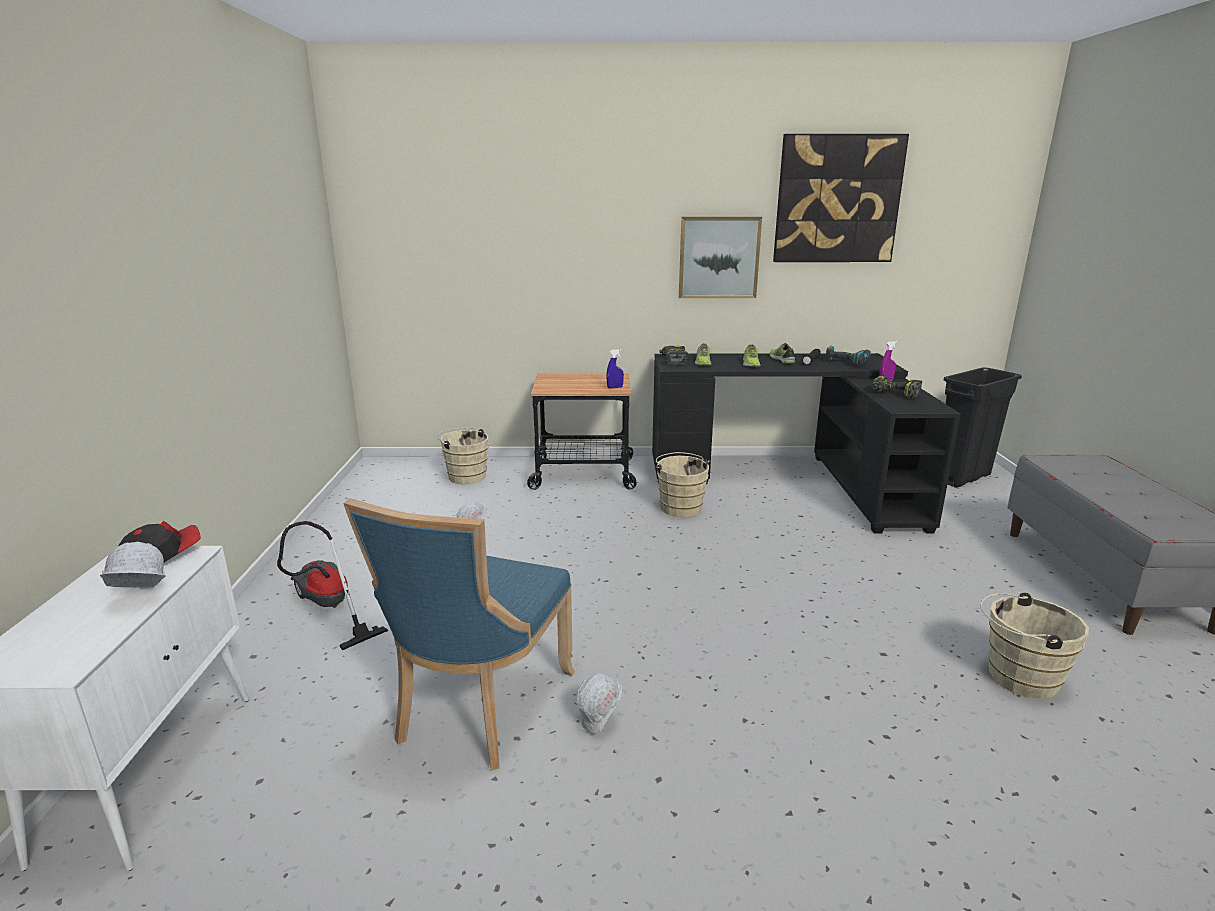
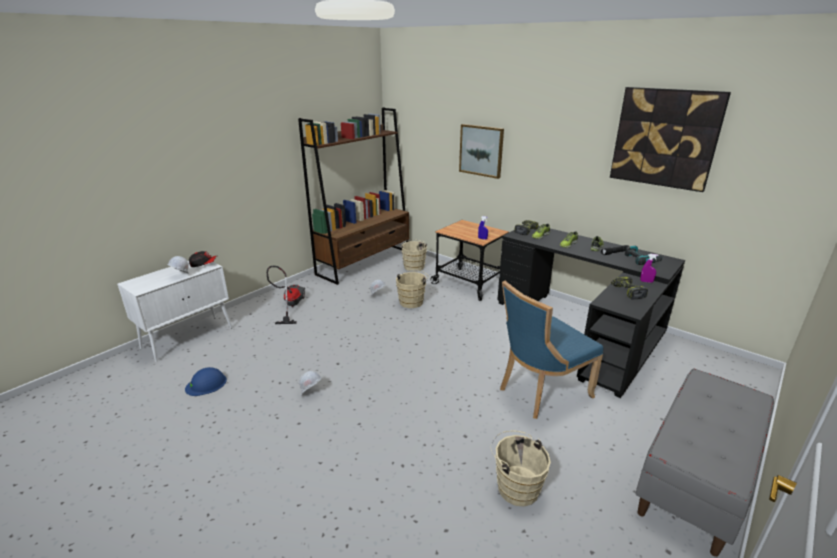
camera: 40 degrees right, 5 degrees up
(358, 832) = (206, 384): none -> blue hard hat
(370, 495) = (364, 262): none -> brown bookcase
(479, 708) = (283, 366): blue chair -> blue chair (541, 392)
(680, 506) = (490, 319): beige bucket -> beige bucket (412, 301)
(718, 257) = (574, 168): picture -> picture (481, 150)
(963, 478) = (721, 376): black trash can -> none

